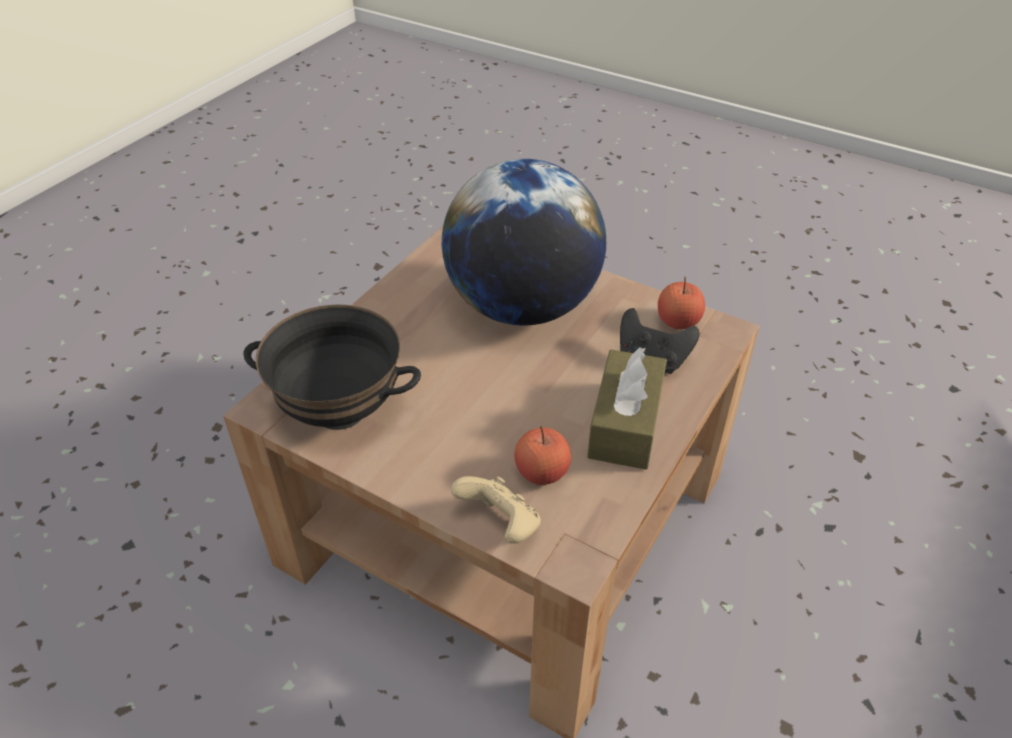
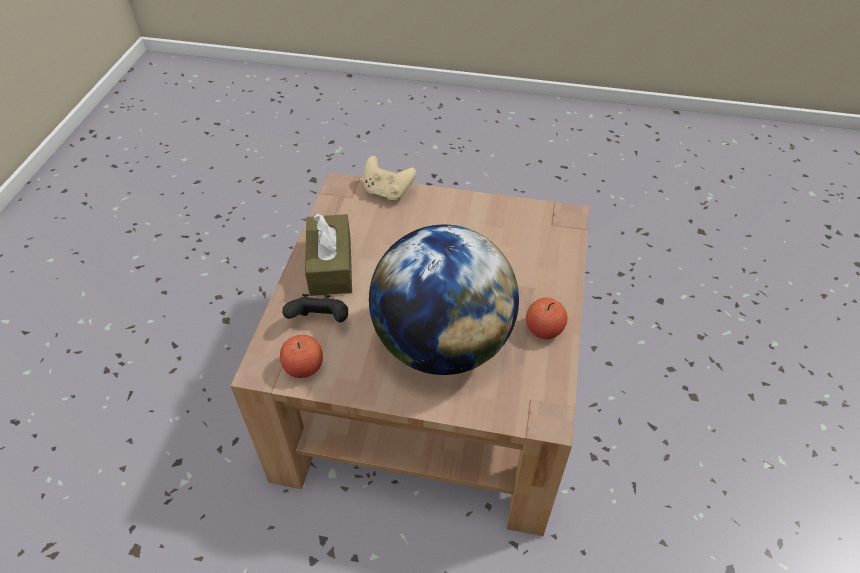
camera: 160 degrees right, 5 degrees up
(339, 412) = (520, 225): black bowl -> none
(541, 472) = (375, 223): apple -> apple (544, 329)

